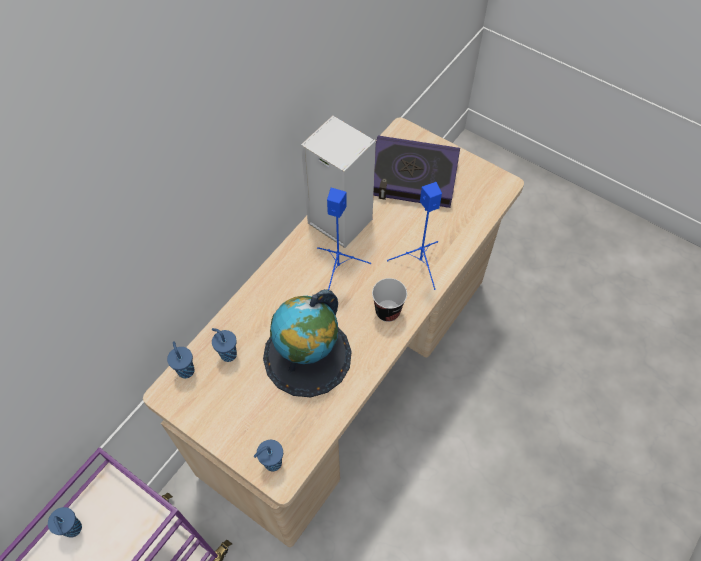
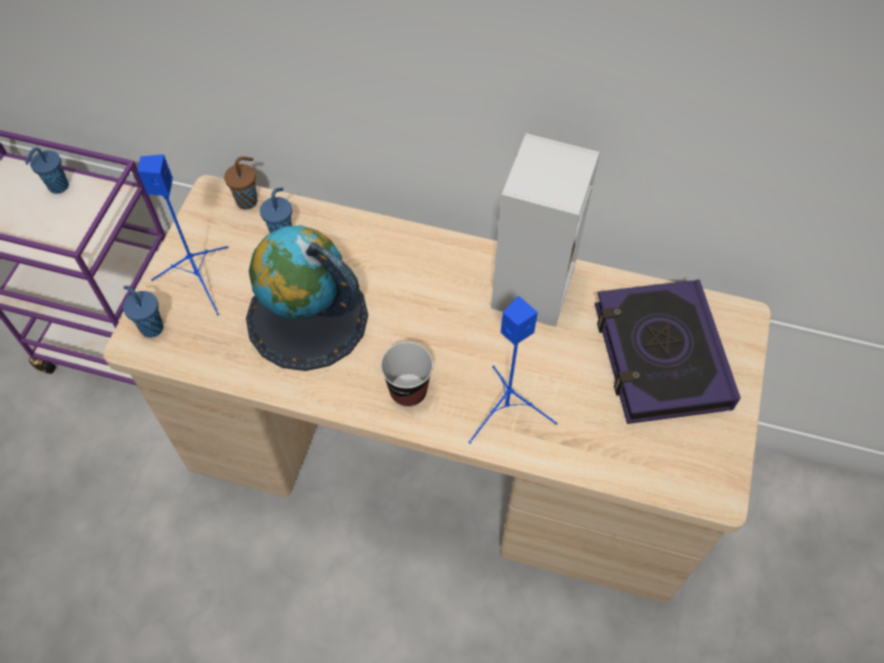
camera: 70 degrees right, 0 degrees up
(185, 370) = (248, 201): blue cup -> brown cup
(337, 268) = (454, 309): blue speaker -> blue speaker (199, 279)

